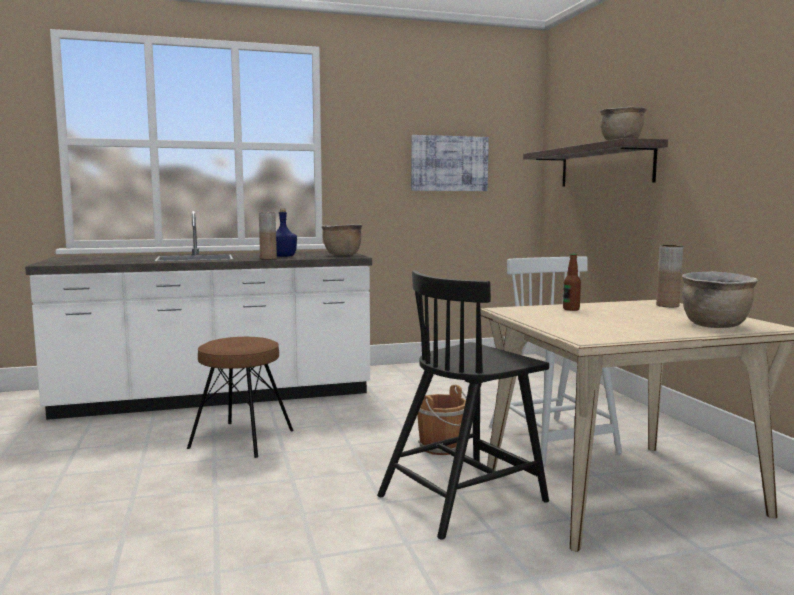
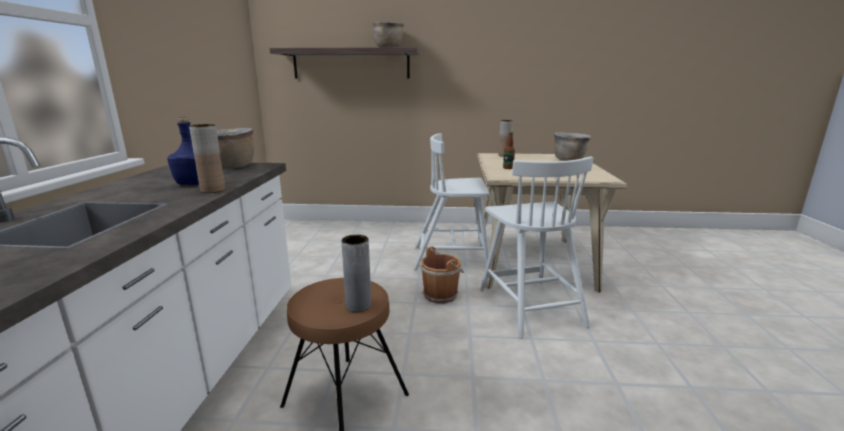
camera: 70 degrees left, 10 degrees up
(226, 347) = (358, 305): none -> grey vase
(449, 163) = (208, 53): picture -> none
(464, 497) = (529, 306): black chair -> white chair

